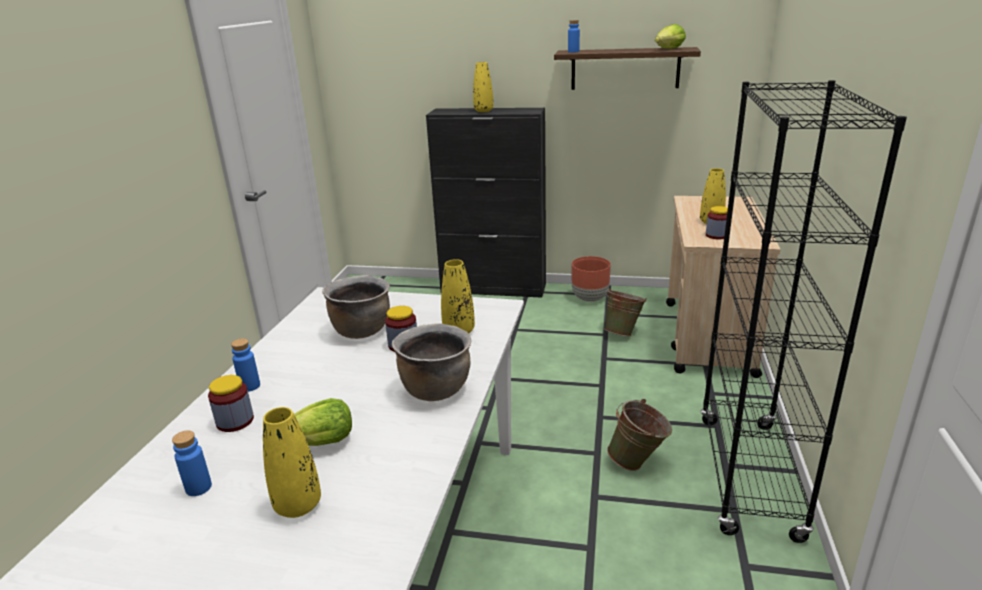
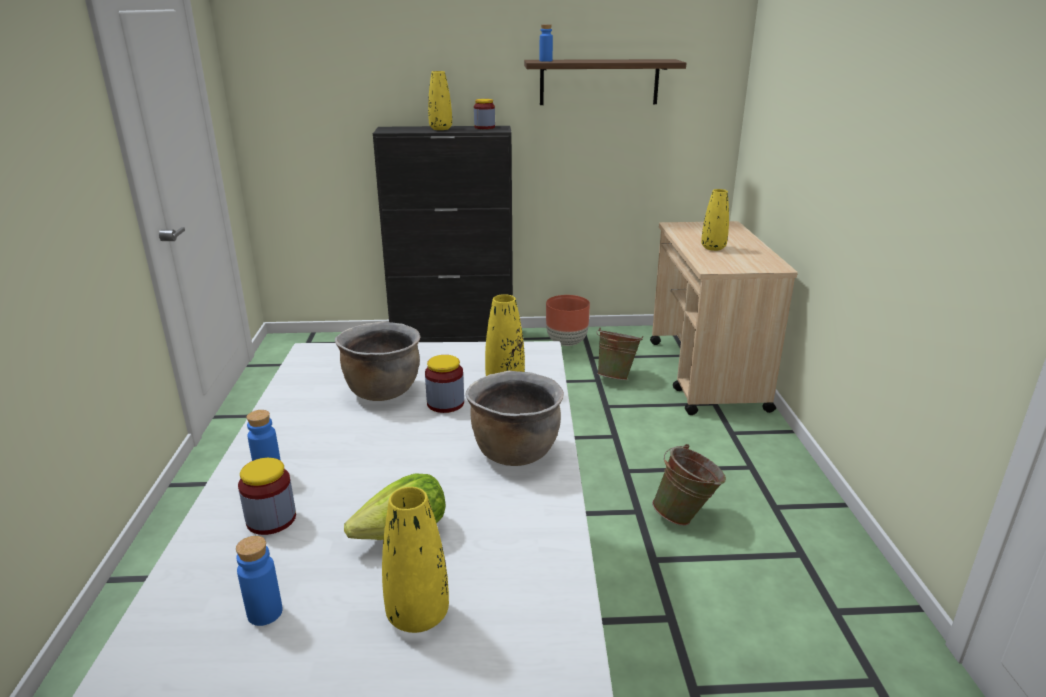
camera: 15 degrees left, 0 degrees up
(669, 49) = (650, 60): lettuce -> none
(716, 235) = (727, 261): jar -> jar (484, 127)
(748, 476) = (802, 516): black bookcase -> none

